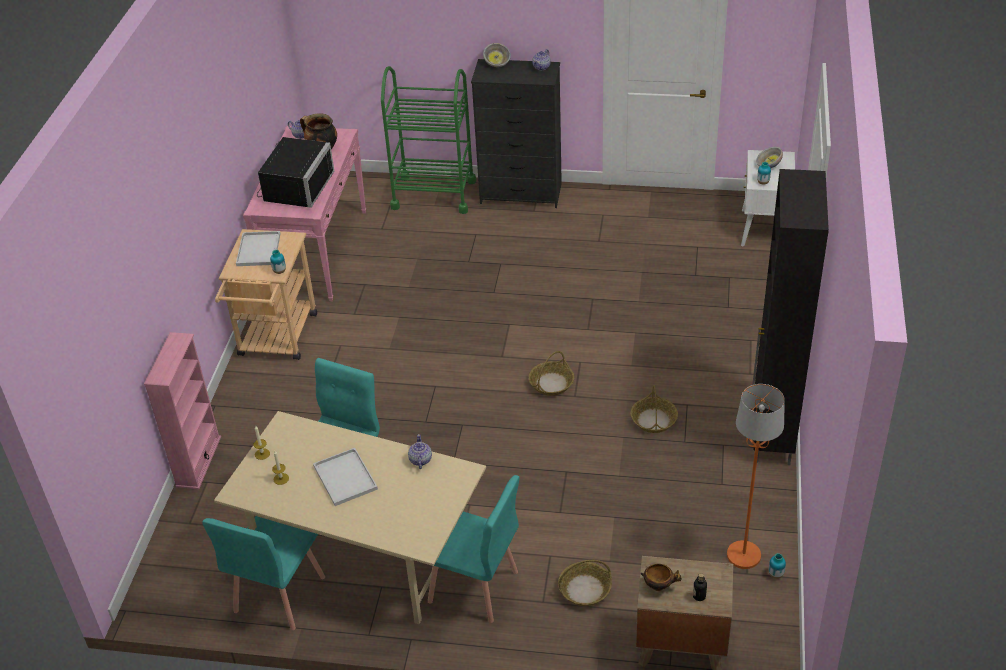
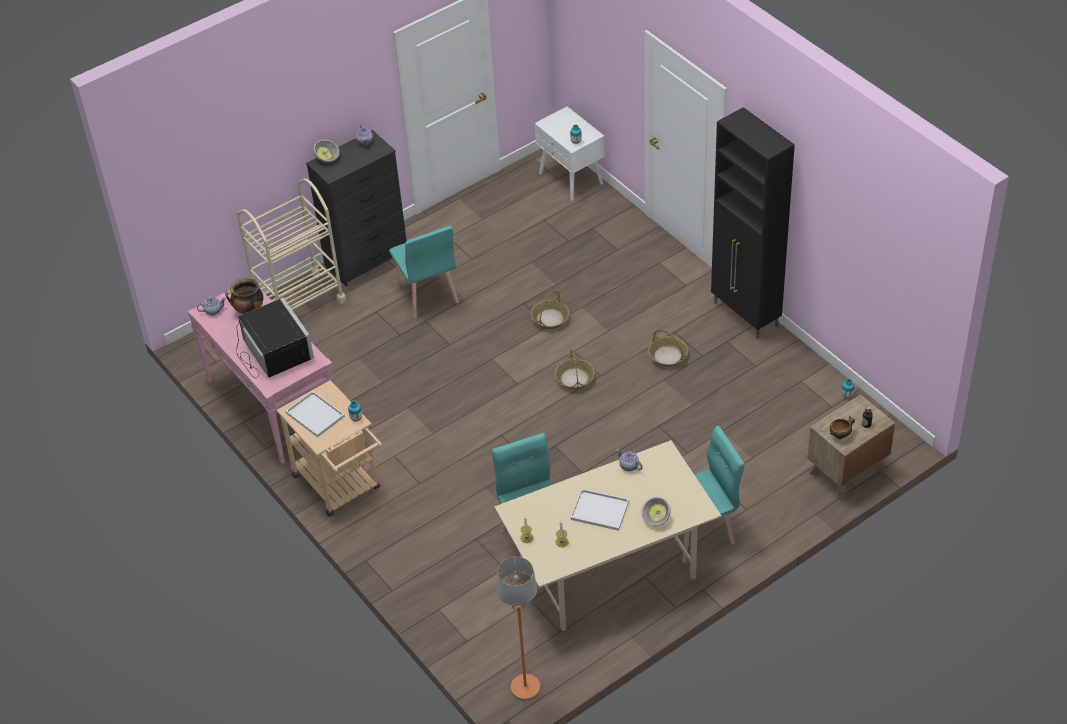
camera: 45 degrees left, 5 degrees up
(198, 461) = (412, 602): pink bookcase -> none
(278, 594) = (589, 632): turquoise chair -> turquoise chair (426, 295)
(434, 194) = (299, 302): green cart -> beige cart
(584, 590) = (760, 484): basket -> basket (550, 319)
(744, 555) = (818, 398): orange floor lamp -> orange floor lamp (525, 687)
(768, 166) = (563, 127): bowl -> bowl (656, 519)

